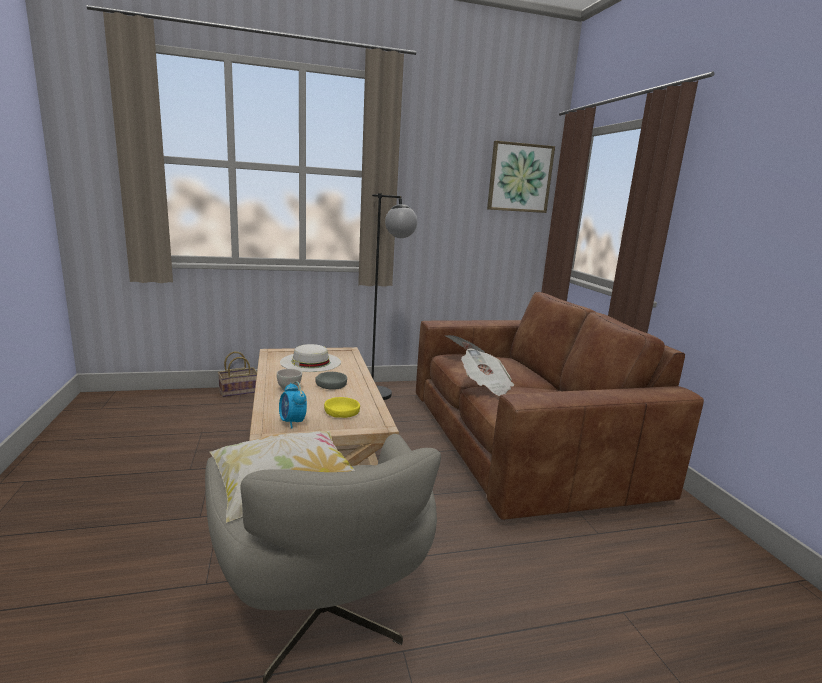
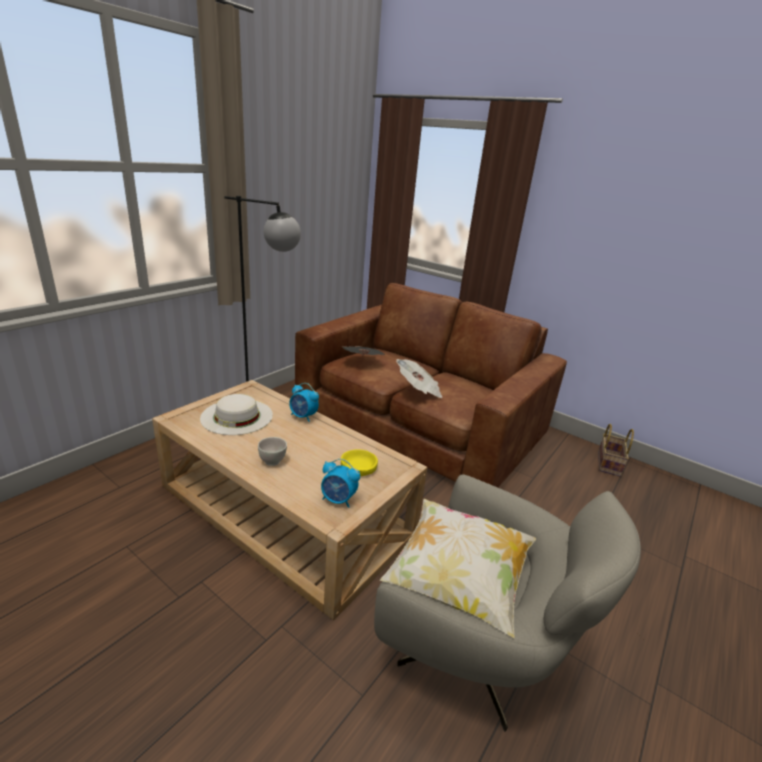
camera: 40 degrees left, 10 degrees up
(239, 391) = (98, 471): basket -> basket (608, 463)
(331, 385) = (301, 438): grey bowl -> none
(354, 374) = (303, 416): none -> alarm clock
(519, 178) = (343, 163): picture -> none

